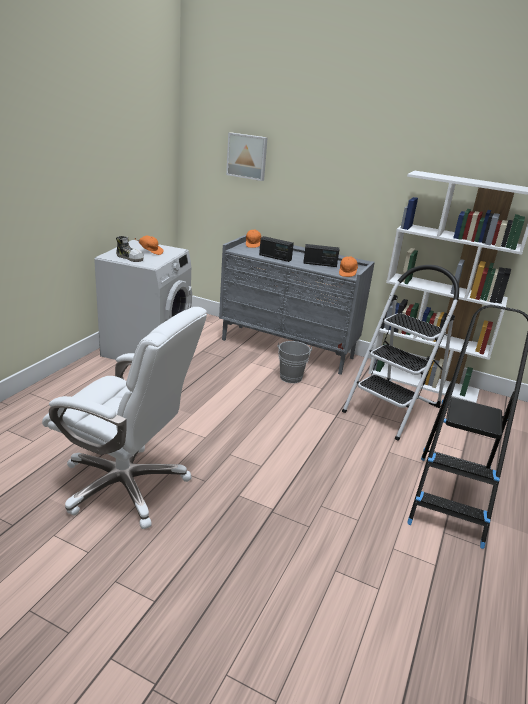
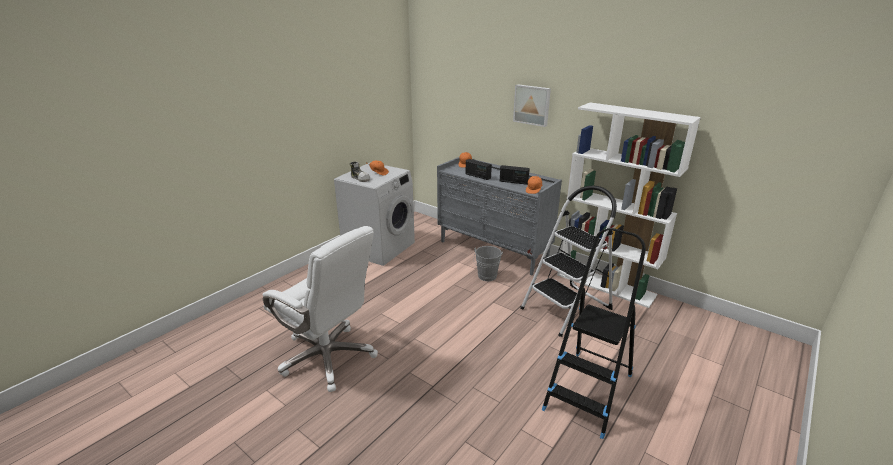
camera: 15 degrees right, 0 degrees up
(247, 156) = (460, 93): picture -> picture (532, 105)

